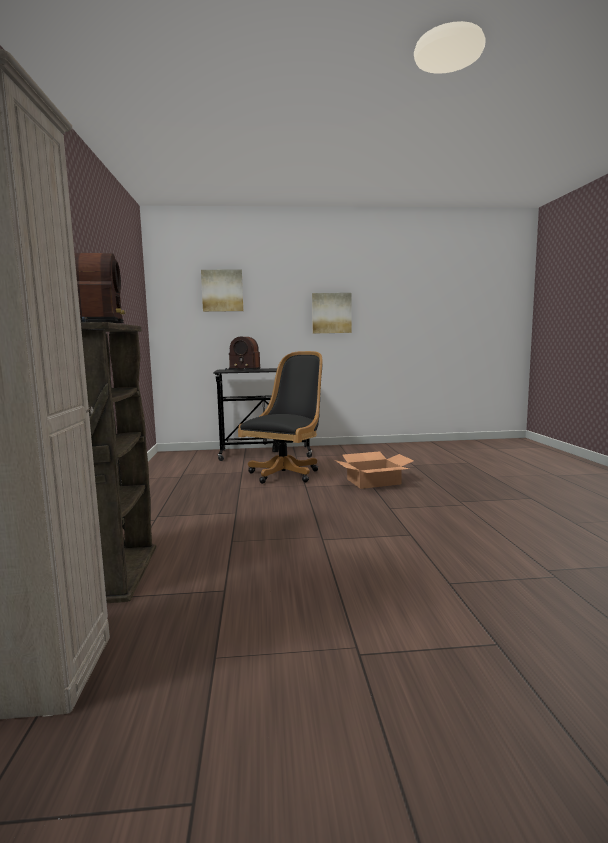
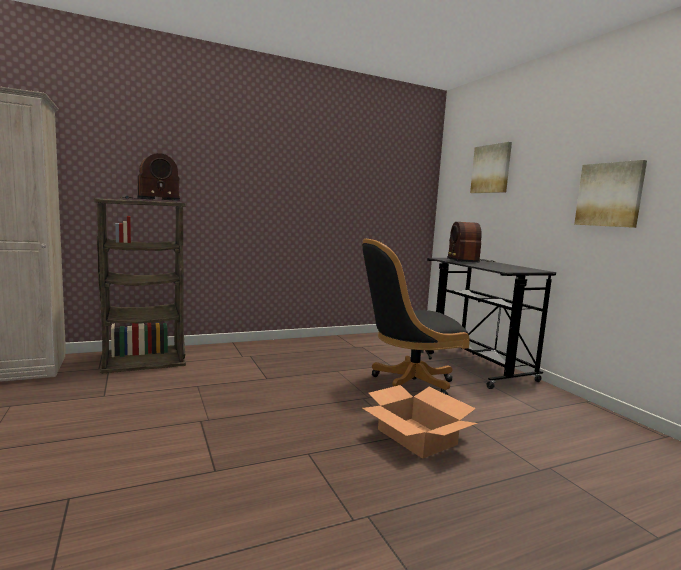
camera: 70 degrees right, 0 degrees up
(287, 473) = (406, 384): black office chair -> black office chair turned 150 degrees clockwise

